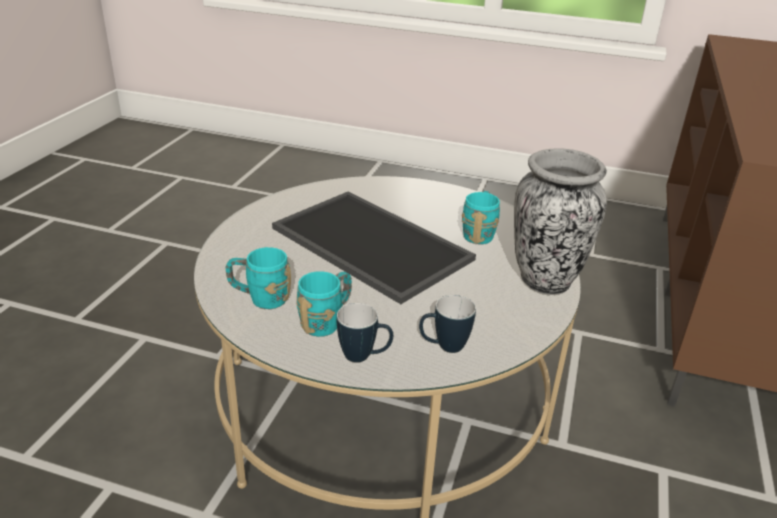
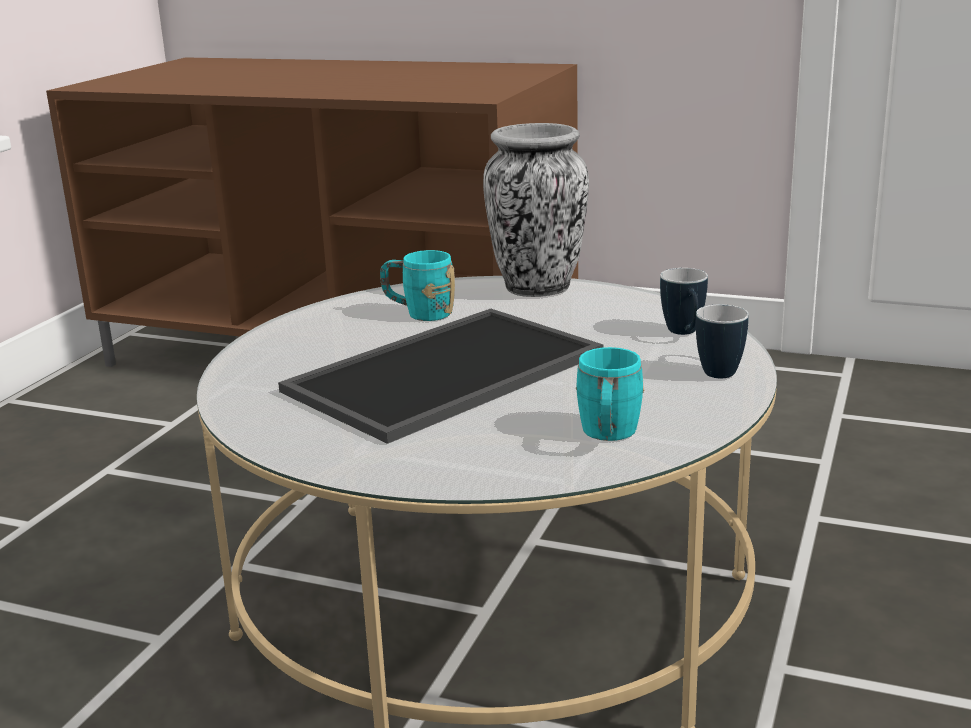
camera: 85 degrees left, 10 degrees down
(326, 321) = (653, 392): turquoise mug -> none

